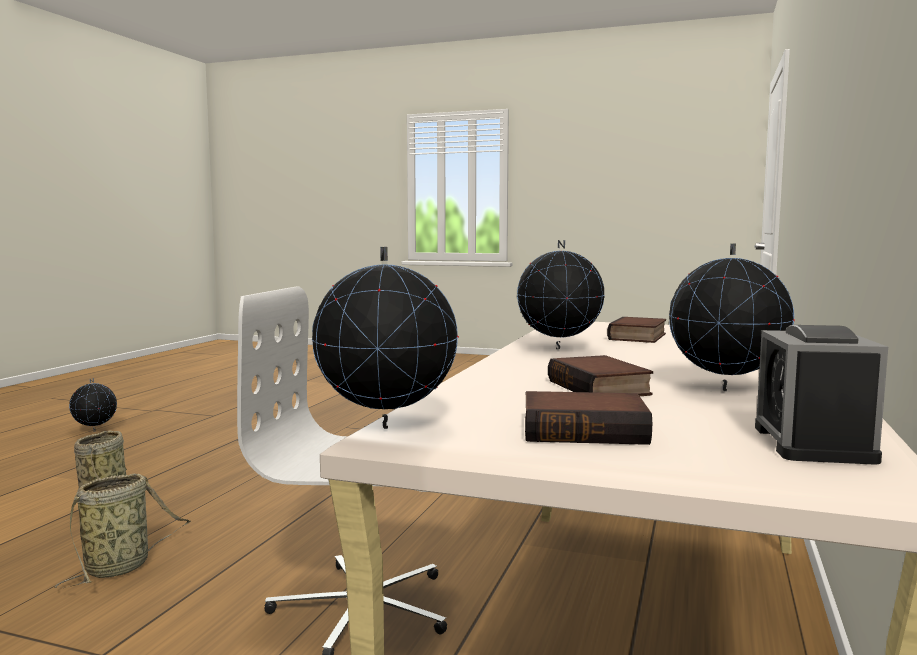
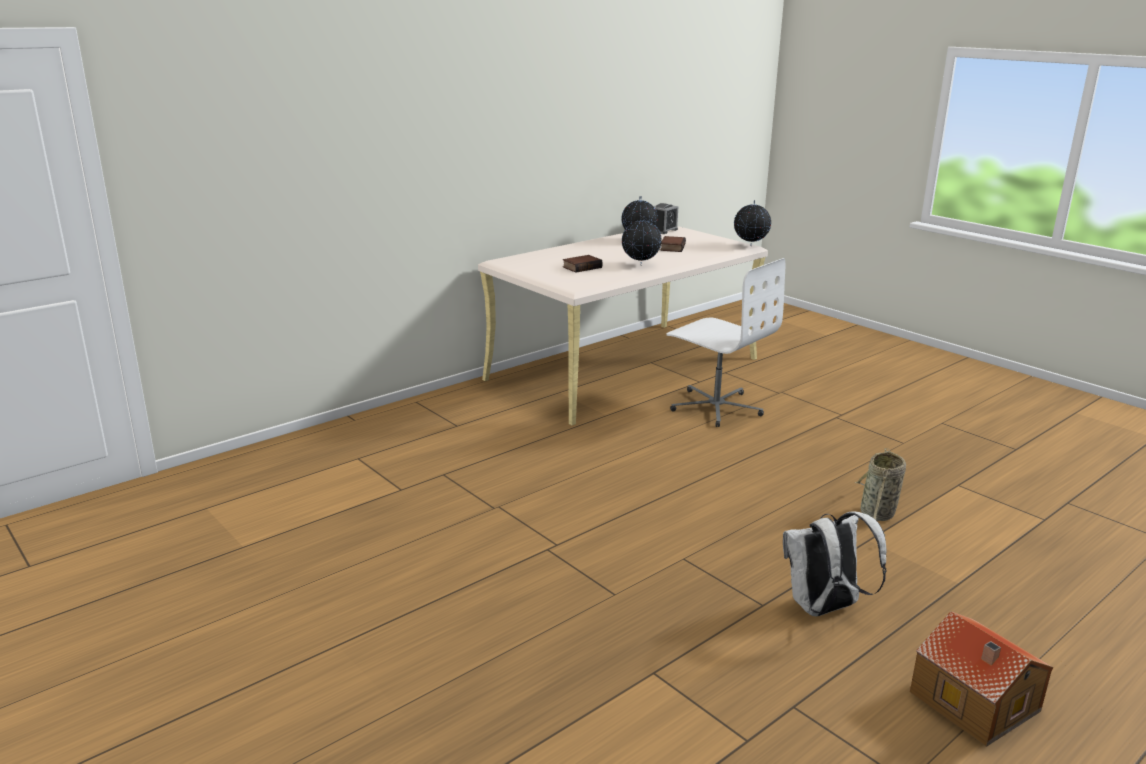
camera: 150 degrees left, 15 degrees up
(95, 431) = (974, 703): globe -> toy house
(121, 567) = (843, 458): basket -> none
(187, 445) = (824, 608): none -> white backpack
(585, 430) = (704, 239): book -> none

